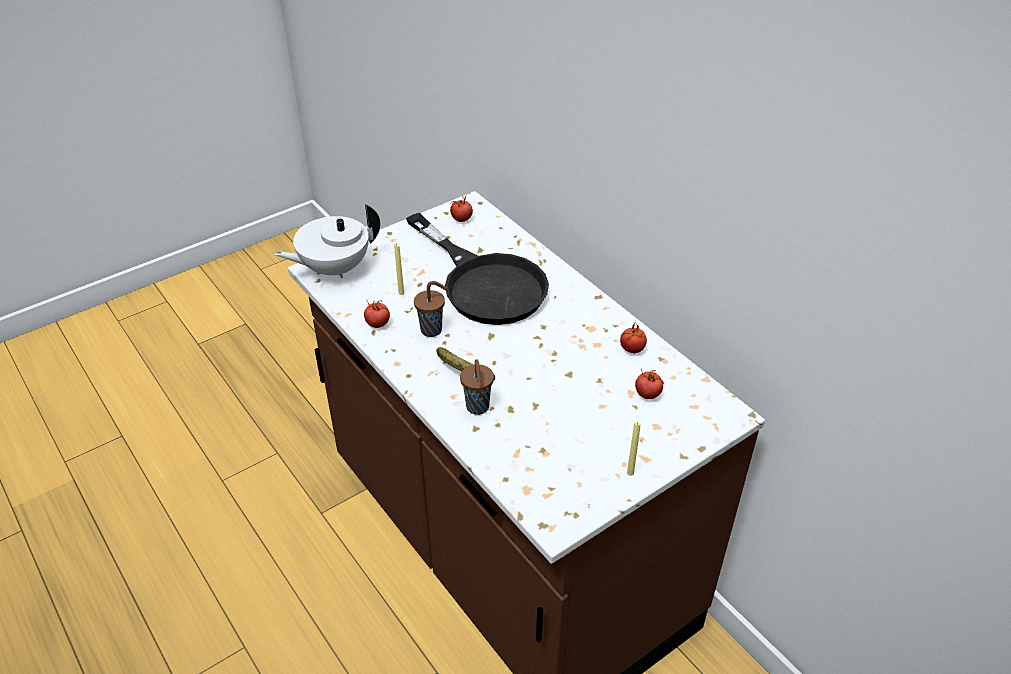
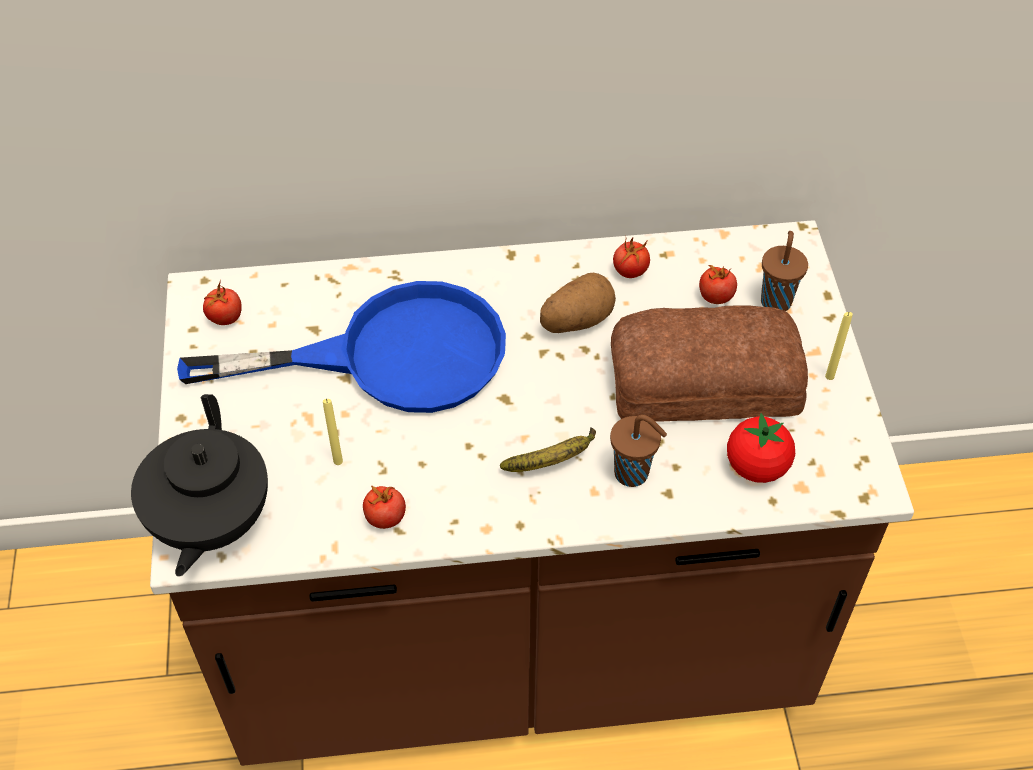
camera: 60 degrees left, 10 degrees up
(334, 268) = (210, 523): white teapot -> black teapot
(433, 330) = (447, 458): brown cup -> brown cup (776, 300)
(484, 282) = (391, 356): black frying pan -> blue frying pan
(526, 462) = (756, 466): none -> tomato
(572, 341) = (576, 320): none -> potato
(575, 411) = (701, 378): none -> bread

